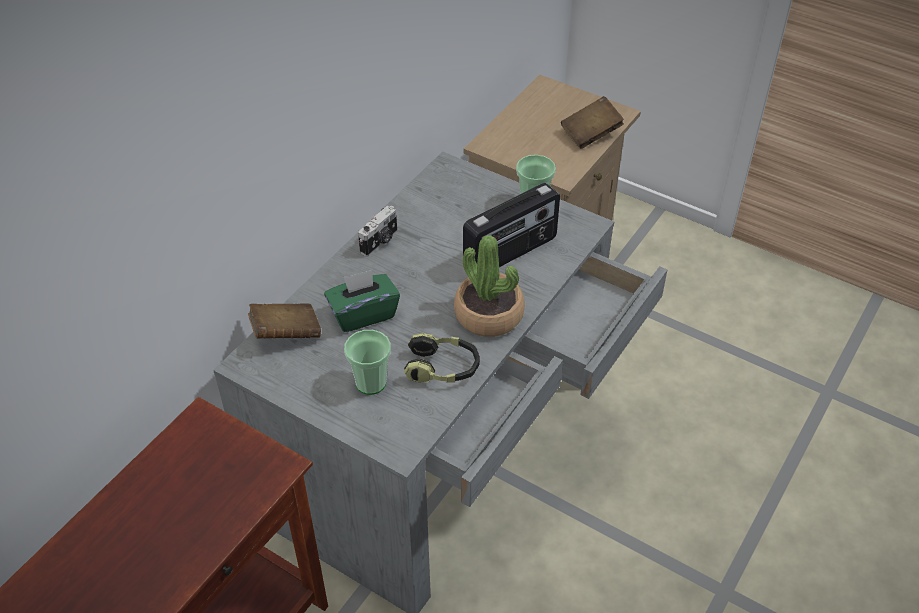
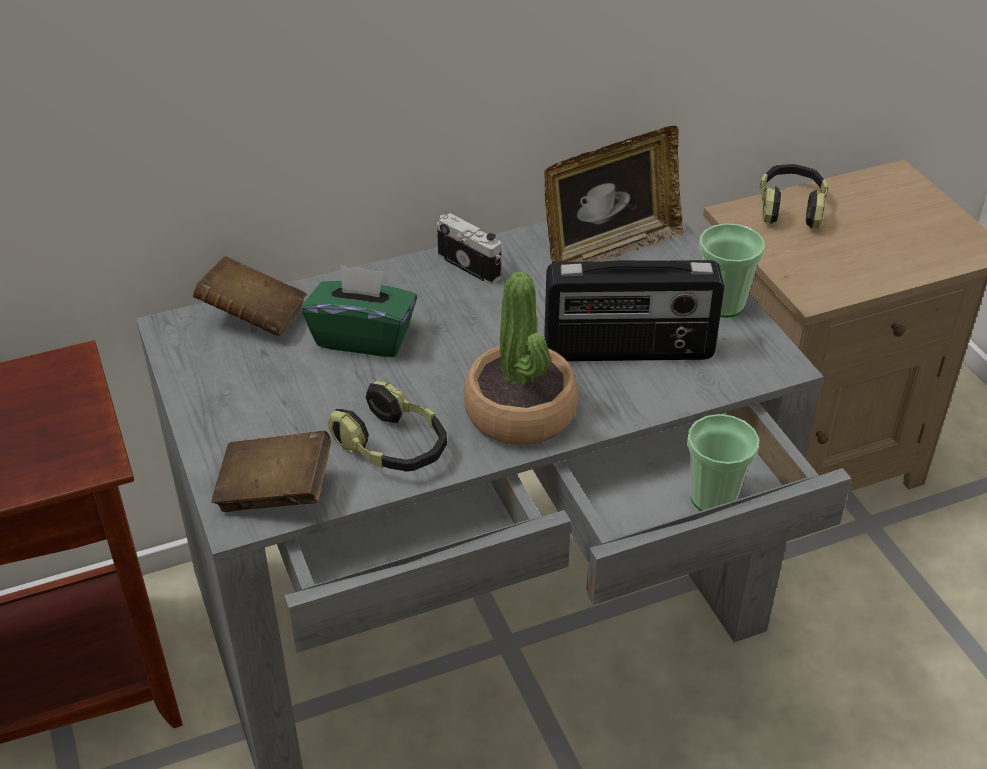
camera: 35 degrees right, 5 degrees down
(371, 383) = (288, 420): cup -> cup (713, 498)
(380, 242) = (470, 265): camera -> camera turned 120 degrees counterclockwise
(446, 197) = (609, 249): none -> picture frame
(508, 129) = (790, 207): none -> headphones
(591, 134) = (910, 258): brown book -> brown book (275, 492)

